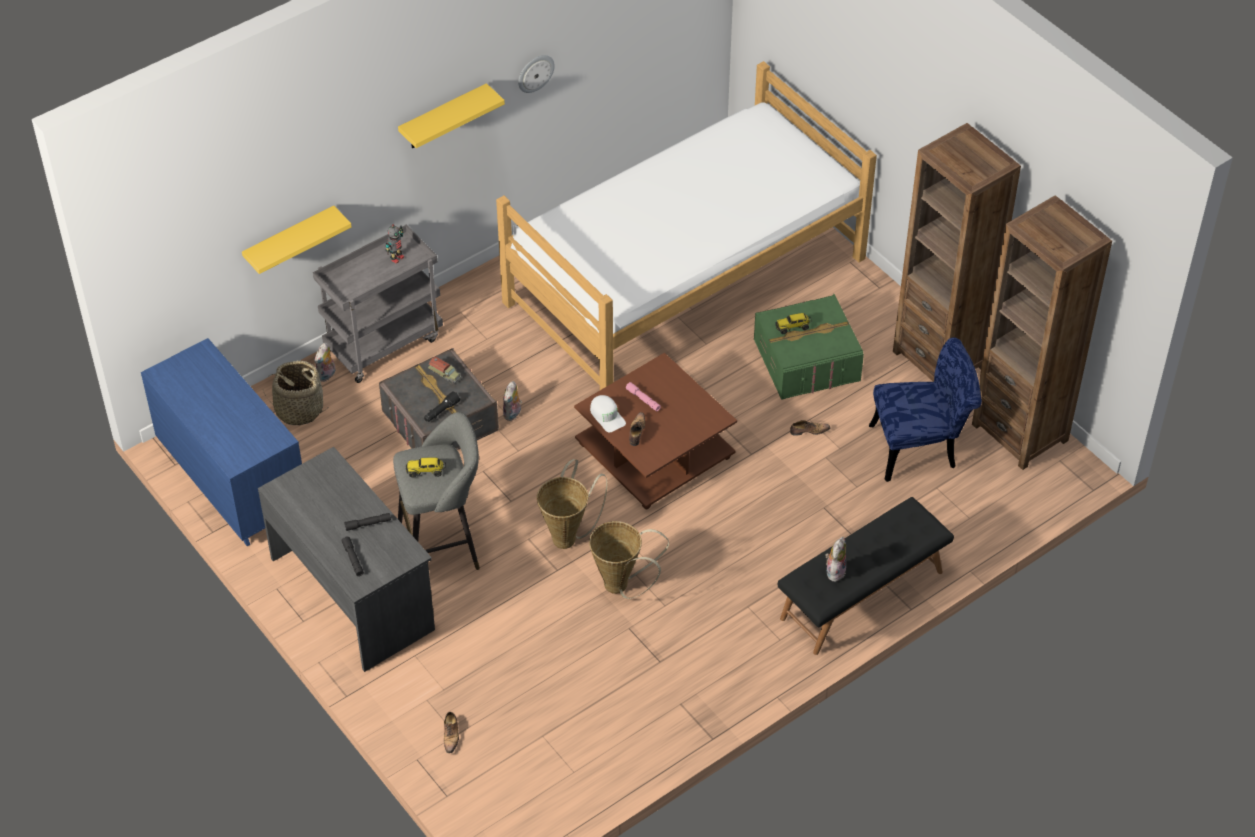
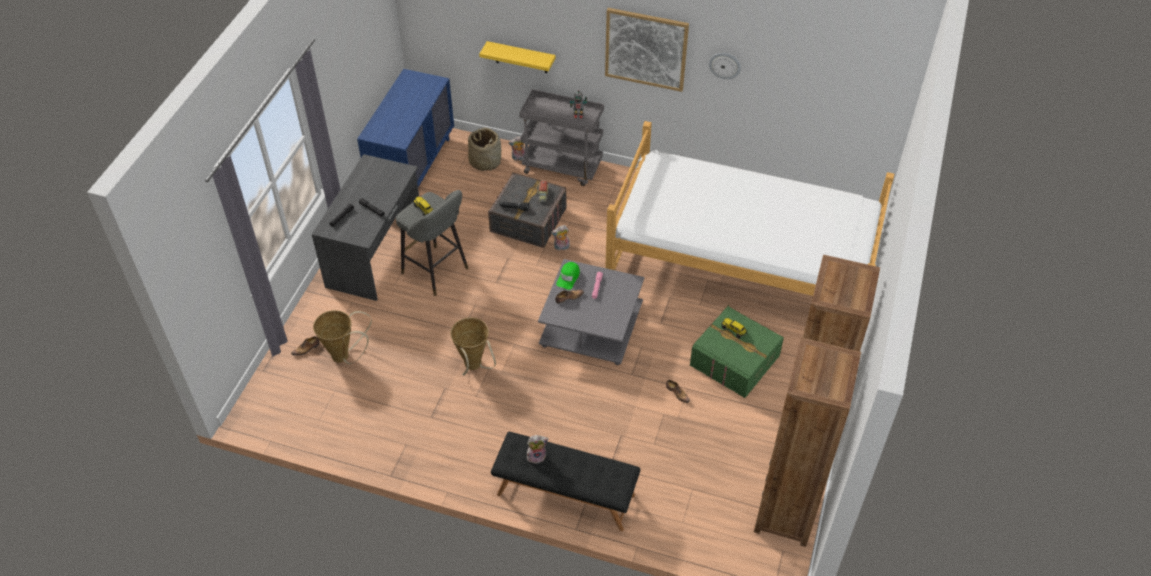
camera: 55 degrees right, 0 degrees up
(443, 118) = (646, 49): yellow shelf -> picture
(568, 536) = (491, 321): basket -> basket (345, 356)
(607, 416) = (568, 277): white cap -> green cap
(653, 451) = (590, 325): brown coffee table -> grey coffee table
(921, 447) = (719, 462): blue chair -> none

